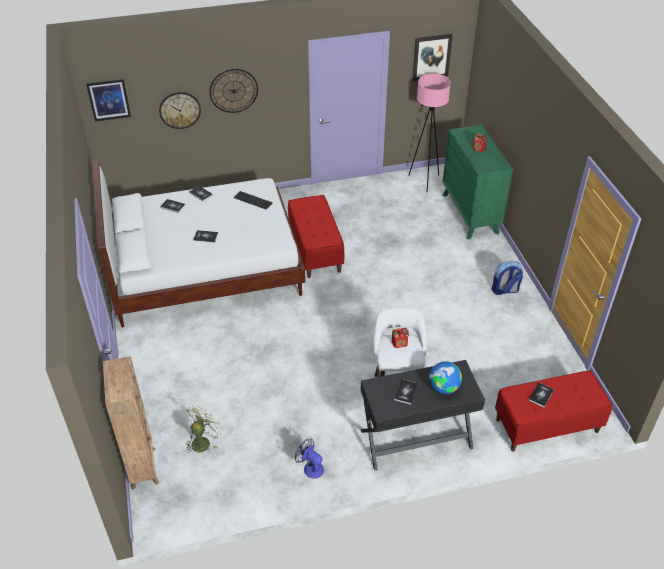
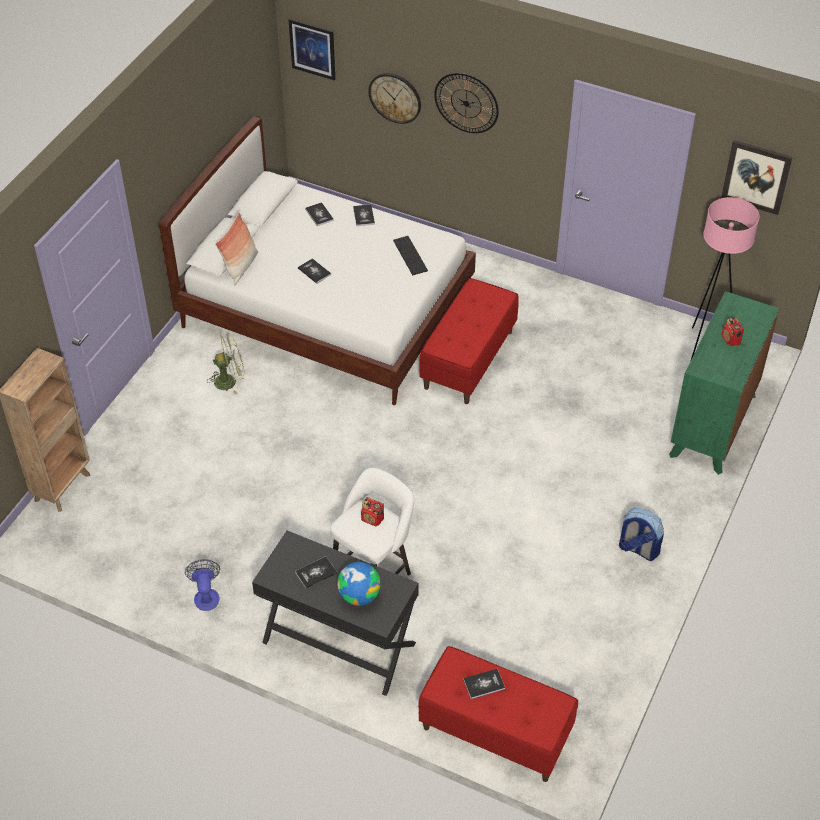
camera: 40 degrees right, 5 degrees up
(155, 258) = (240, 267): none -> pillow
(203, 441) = (137, 498): green fan -> green fan (230, 380)

